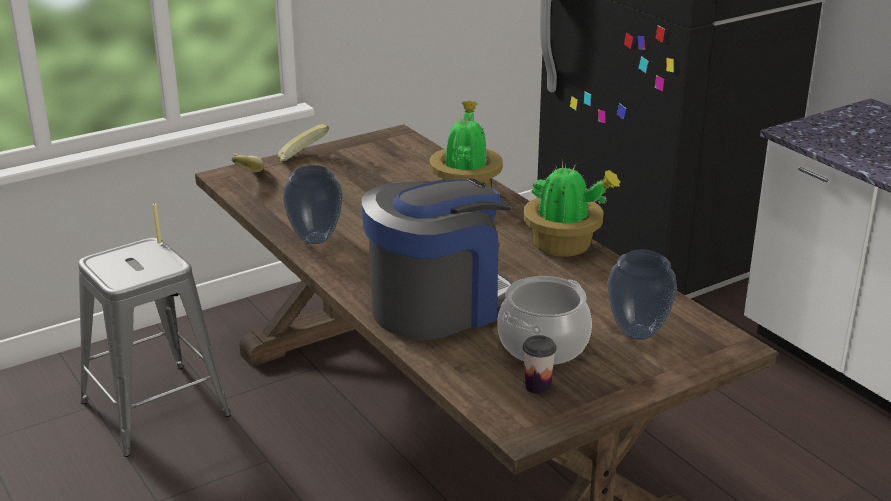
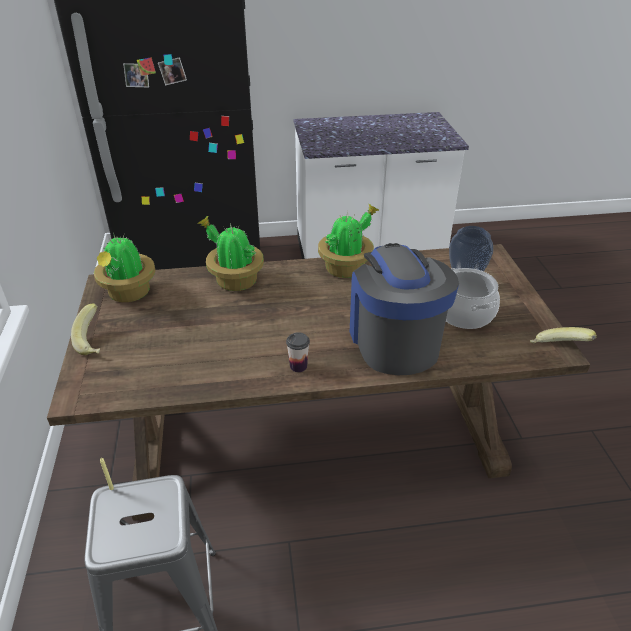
camera: 65 degrees left, 10 degrees up
(242, 174) = (85, 386): banana -> banana (557, 349)
(316, 239) = (250, 372): vase -> none
(390, 150) = (129, 293): none -> potted plant
(537, 387) = (512, 330): cup -> cup (298, 366)

